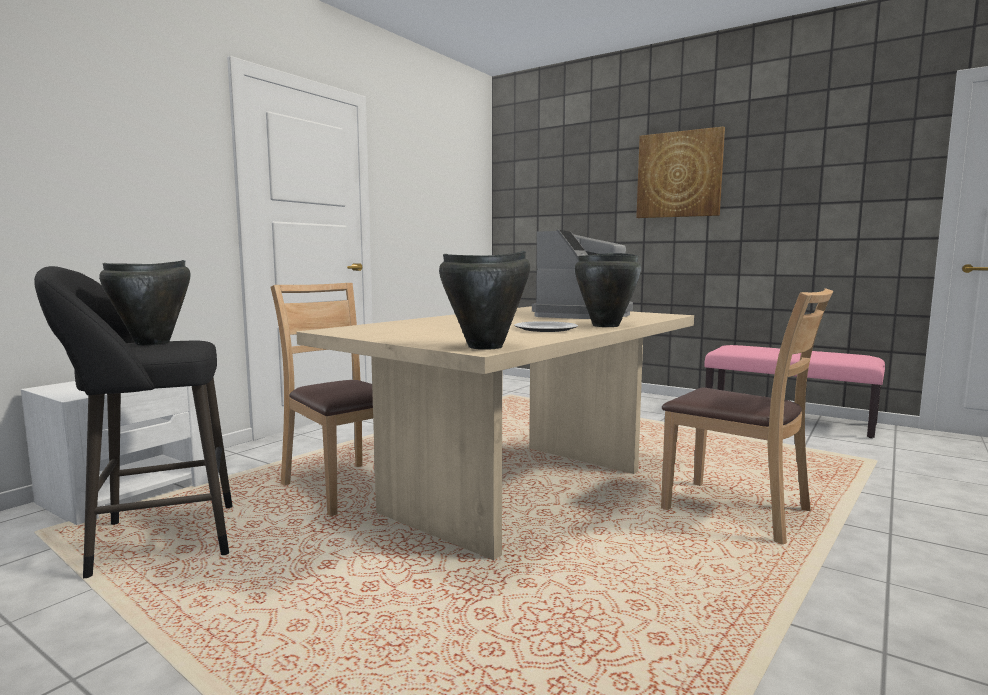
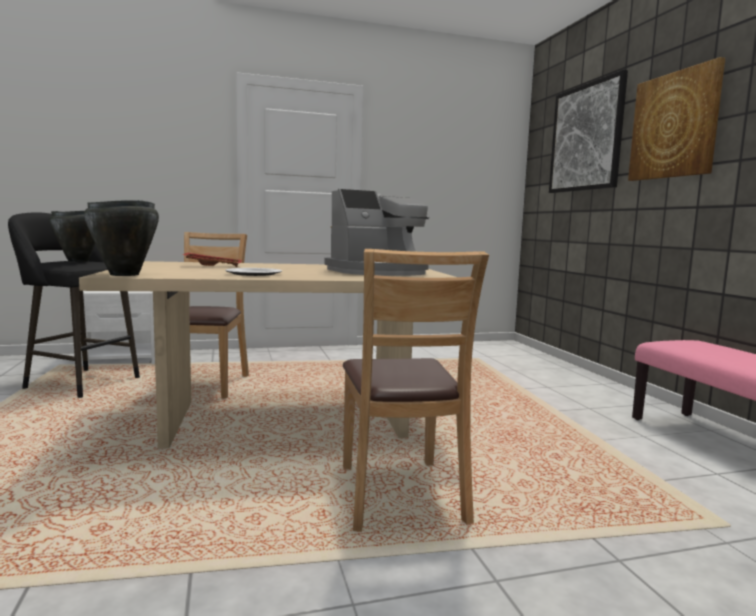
camera: 40 degrees right, 0 degrees up
(430, 326) = (213, 266): none -> red tray
(577, 176) = (586, 138): none -> picture
(606, 325) = (314, 277): black cooking pot -> none

